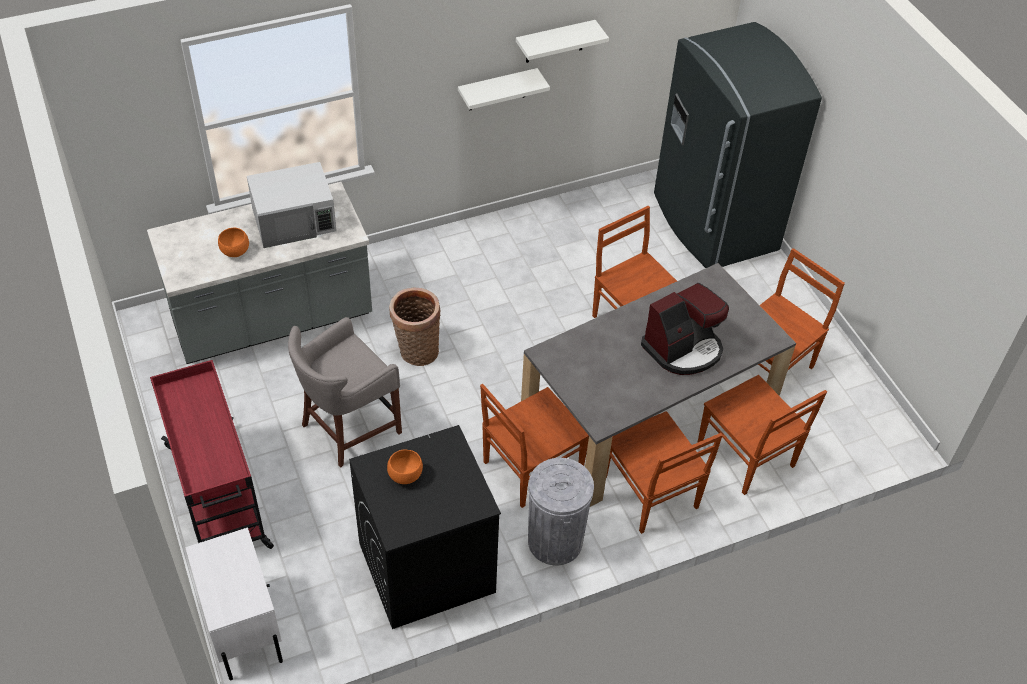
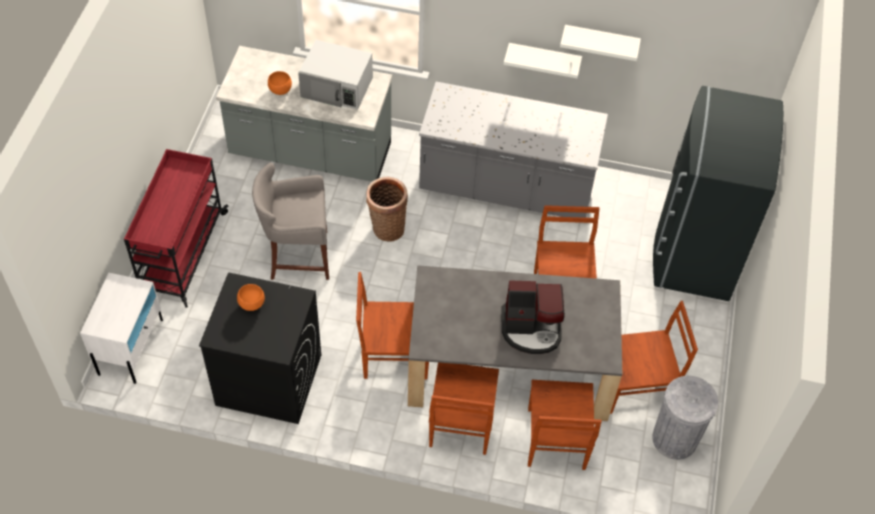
camera: 35 degrees right, 5 degrees up
(500, 255) = (506, 189): none -> grey counter
(555, 541) = (366, 415): grey trash can -> grey trash can (674, 439)

